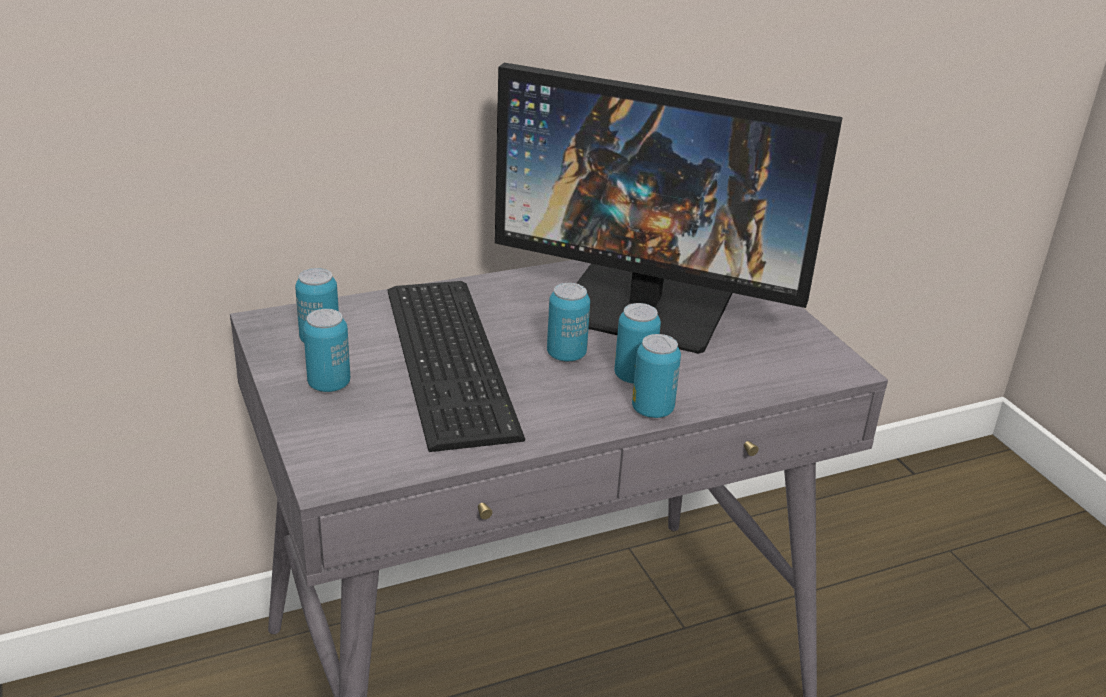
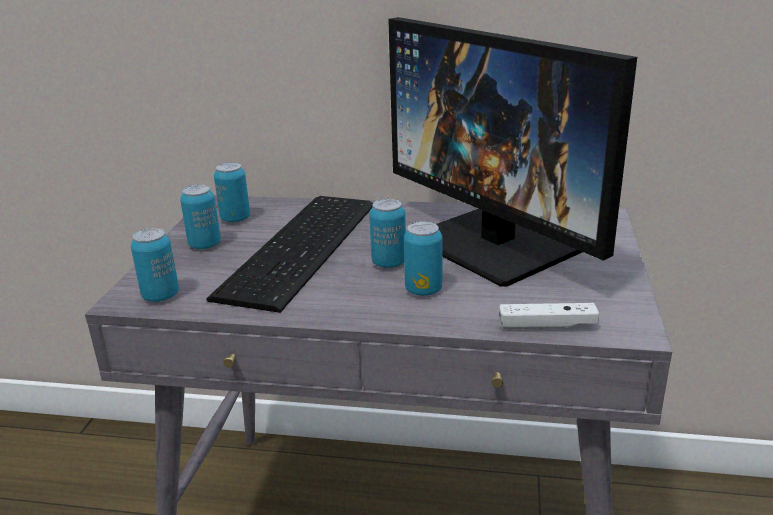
camera: 35 degrees right, 5 degrees down
(652, 410) = (407, 317): can -> can (161, 296)
(777, 383) = (547, 326): none -> white game controller

